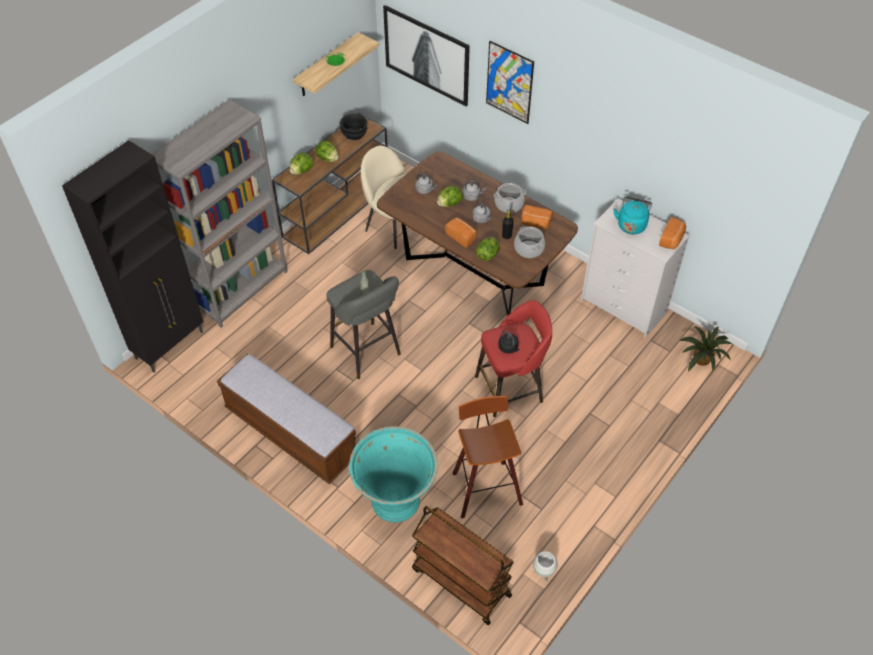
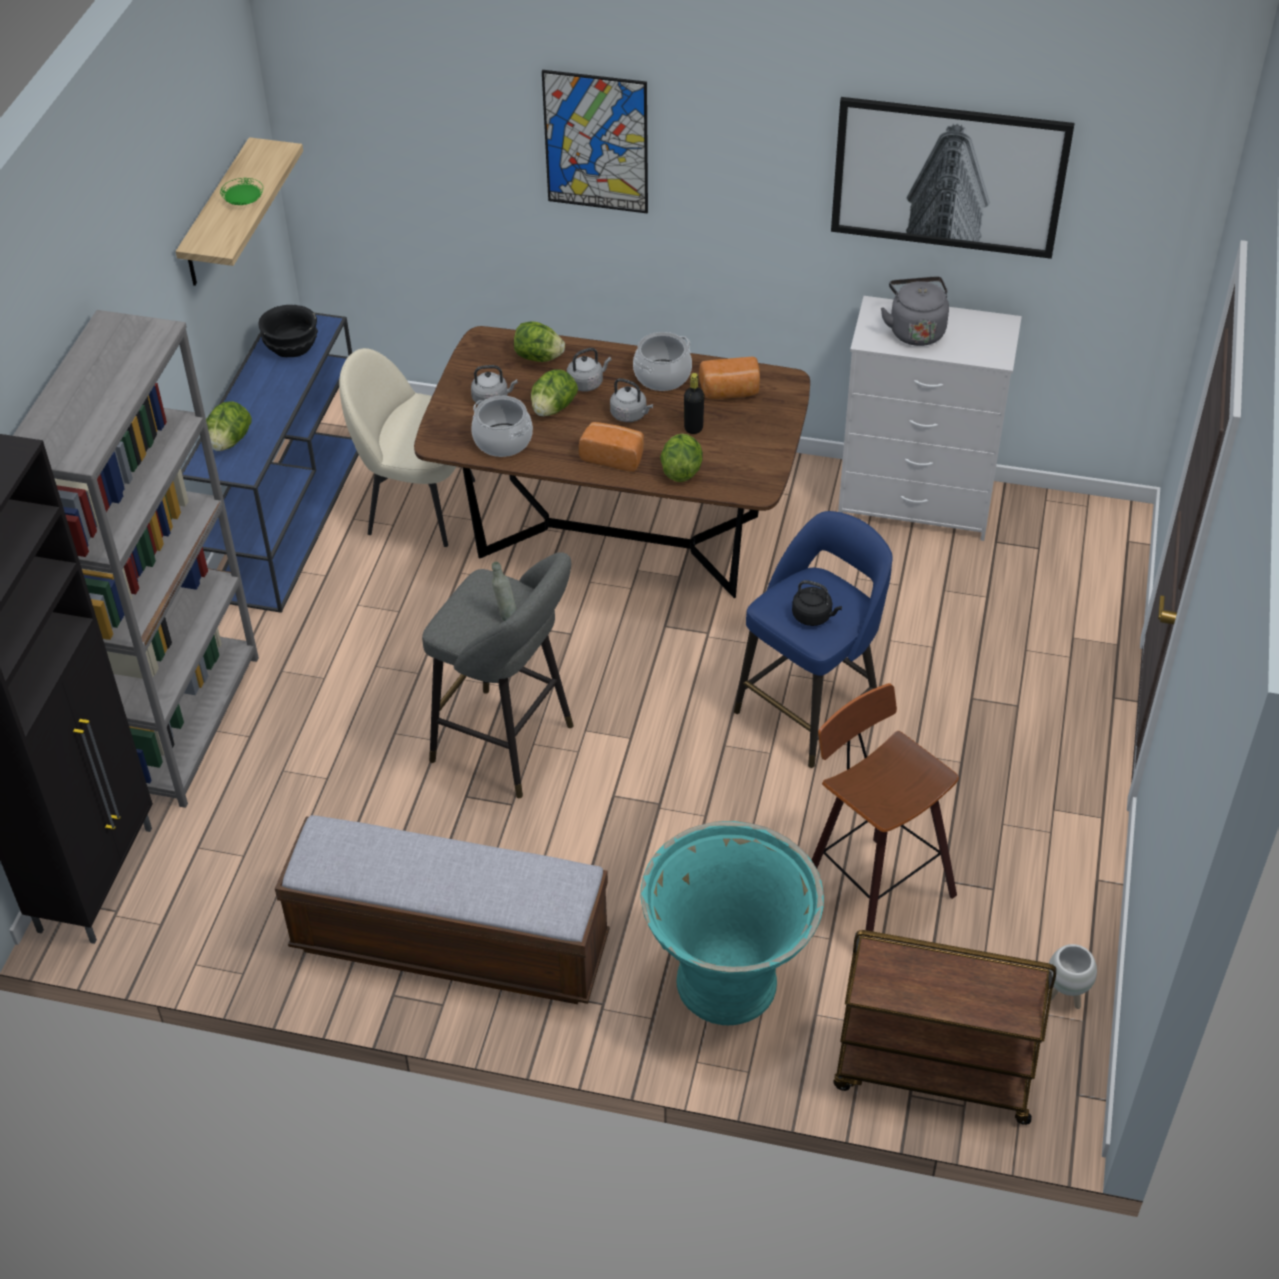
camera: 25 degrees left, 5 degrees down
(327, 159) = (267, 405): lettuce -> lettuce (538, 357)
(337, 210) = (289, 516): brown console table -> blue console table
(426, 55) = (398, 146): picture -> picture (948, 177)
(511, 388) = (811, 709): red stool -> blue stool
(528, 249) = (746, 437): cooking pot -> cooking pot (502, 441)
(631, 224) = (915, 330): turquoise kettle -> grey kettle
(672, 239) = (998, 332): bread -> none
(701, 361) = (1099, 544): potted plant -> none

